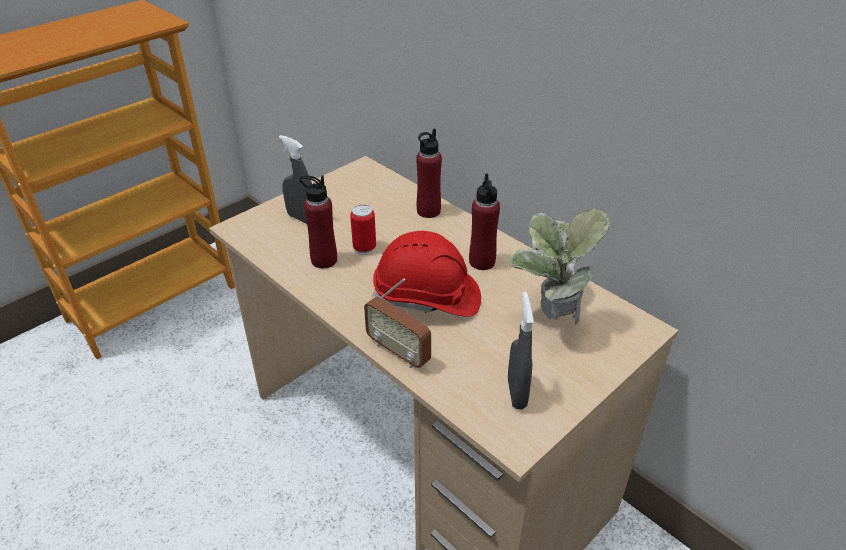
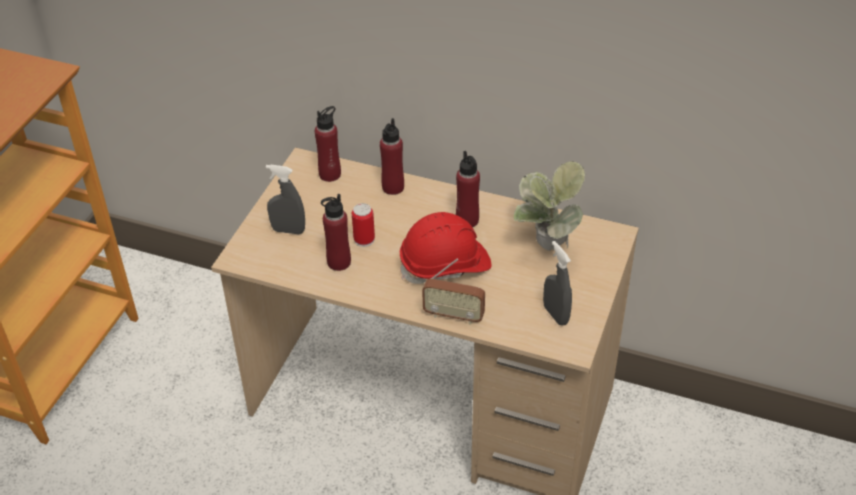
camera: 25 degrees left, 5 degrees up
(378, 184) = (330, 174): none -> red bottle

